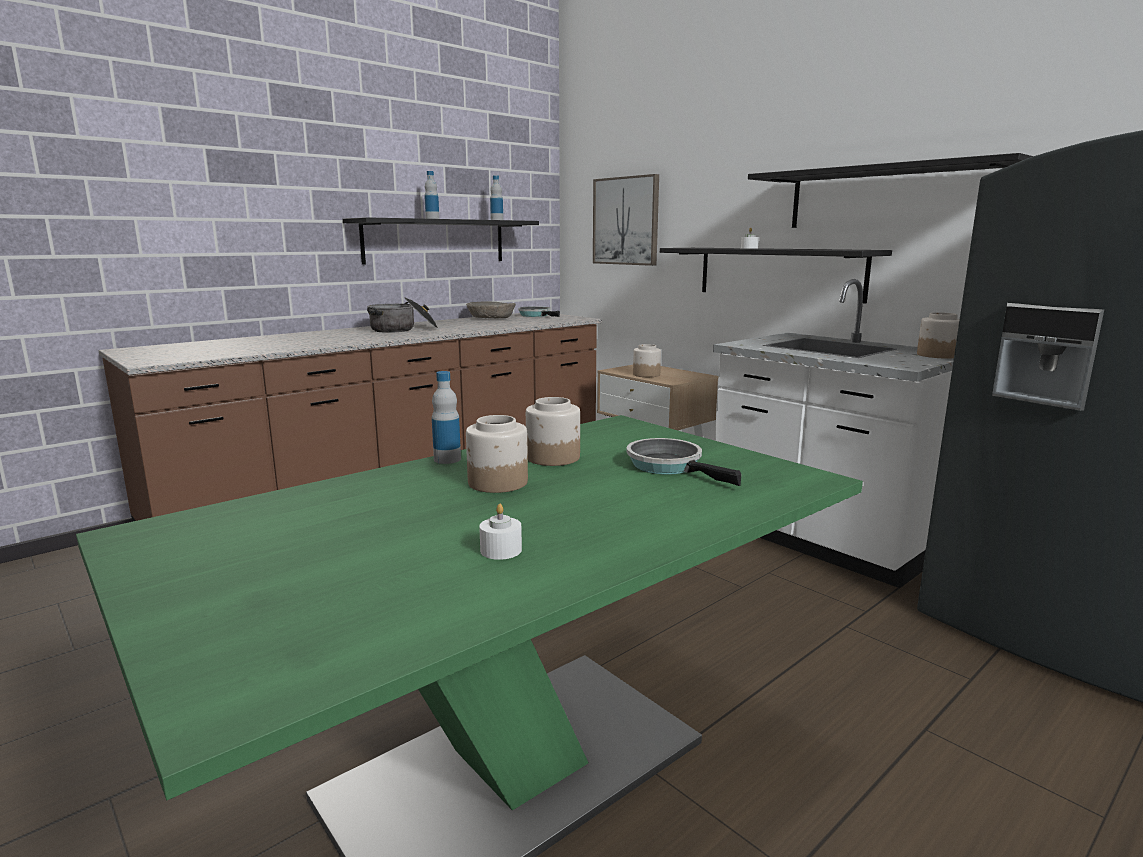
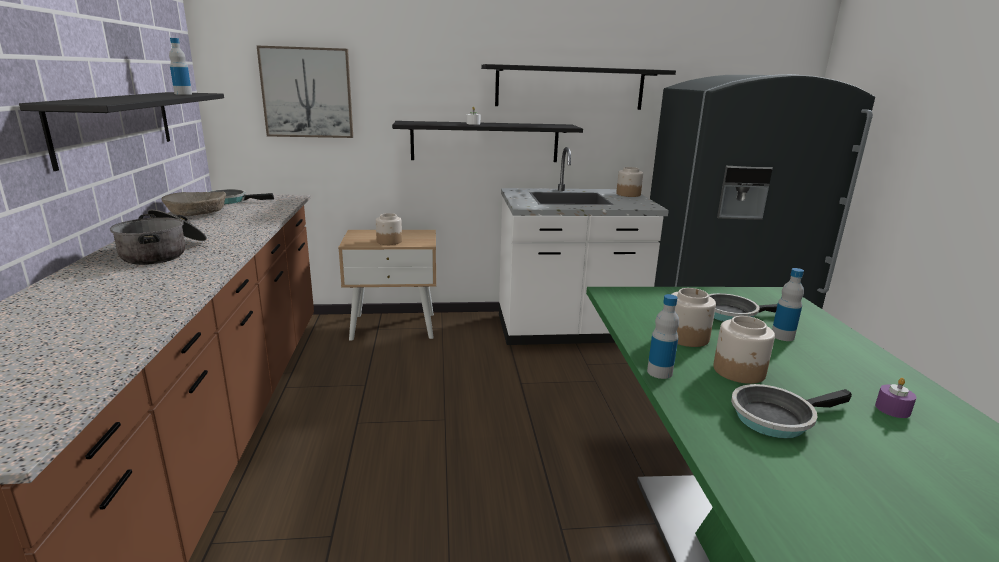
camera: 55 degrees left, 5 degrees up
(405, 503) = (776, 418): none -> frying pan
(432, 218) = (137, 98): bottle -> bottle (782, 336)
(501, 550) = (892, 409): white candle -> purple candle

